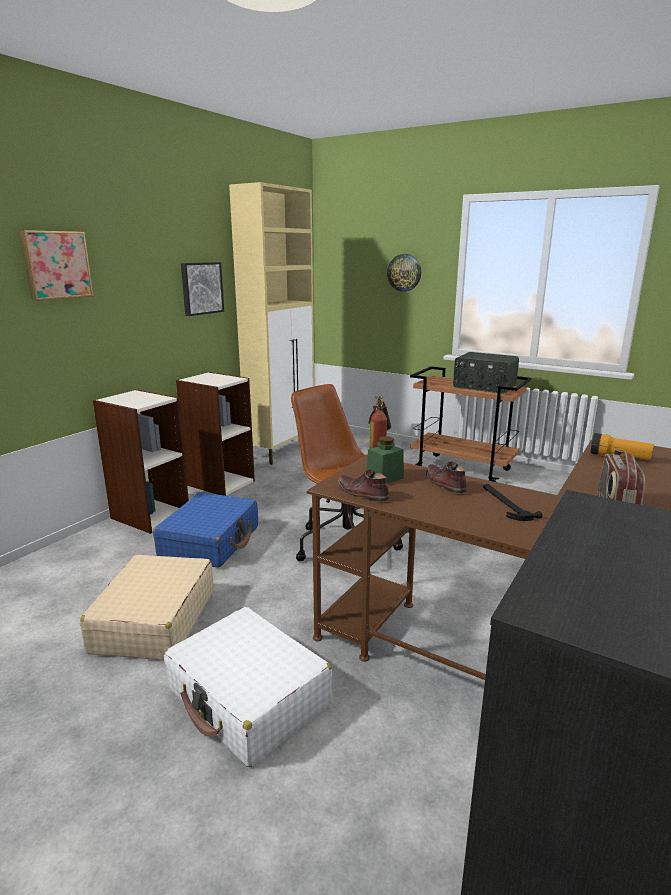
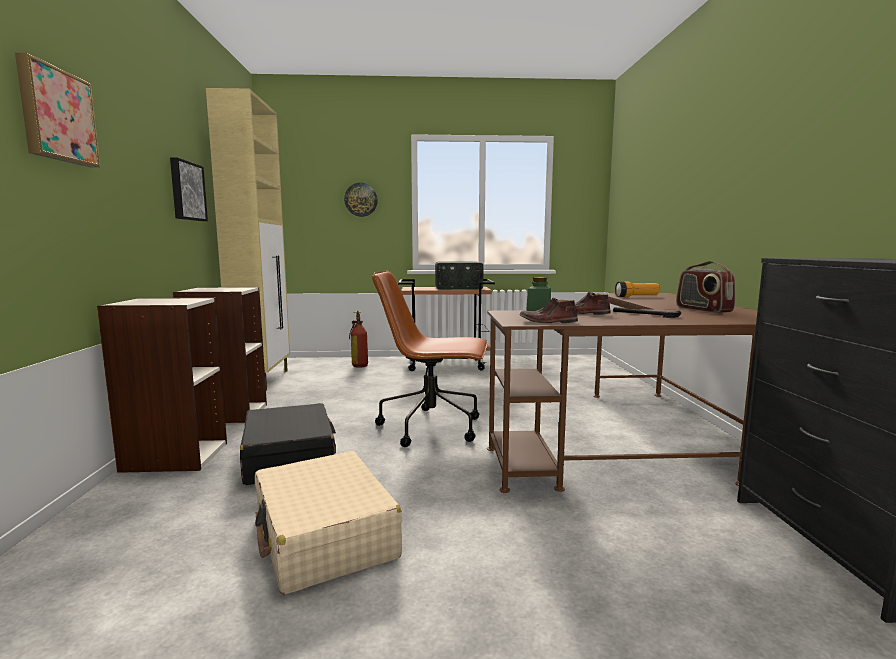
camera: 35 degrees left, 10 degrees down
(210, 541) = (289, 457): blue suitcase -> black suitcase
(249, 698) = (517, 552): white suitcase -> none

